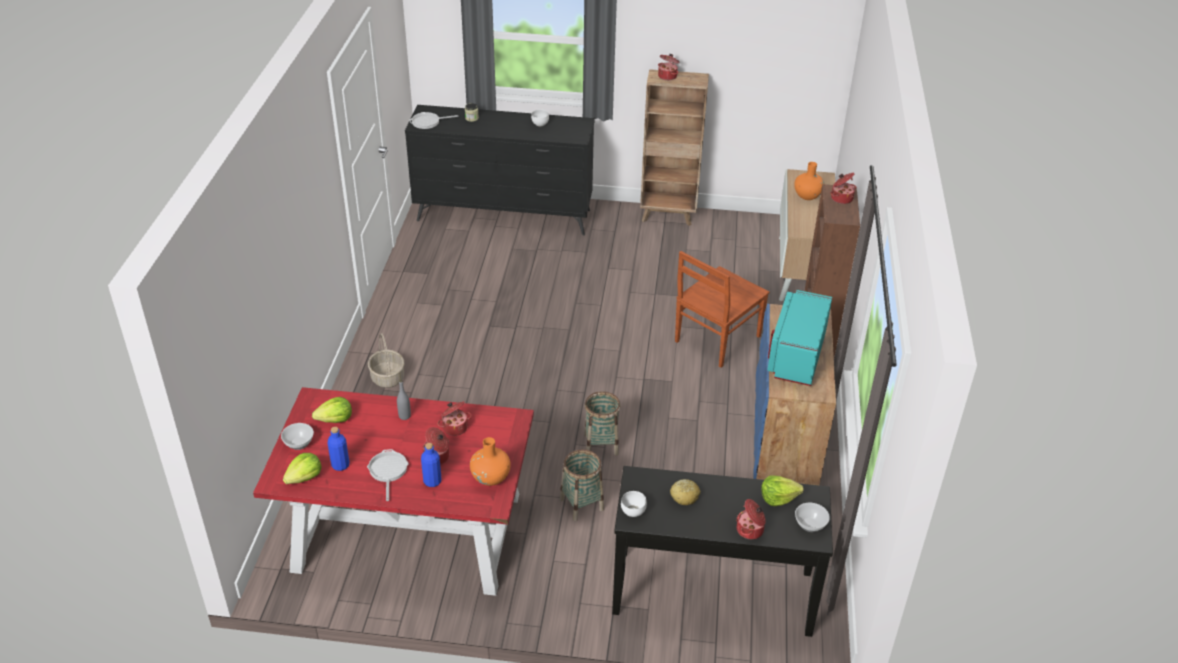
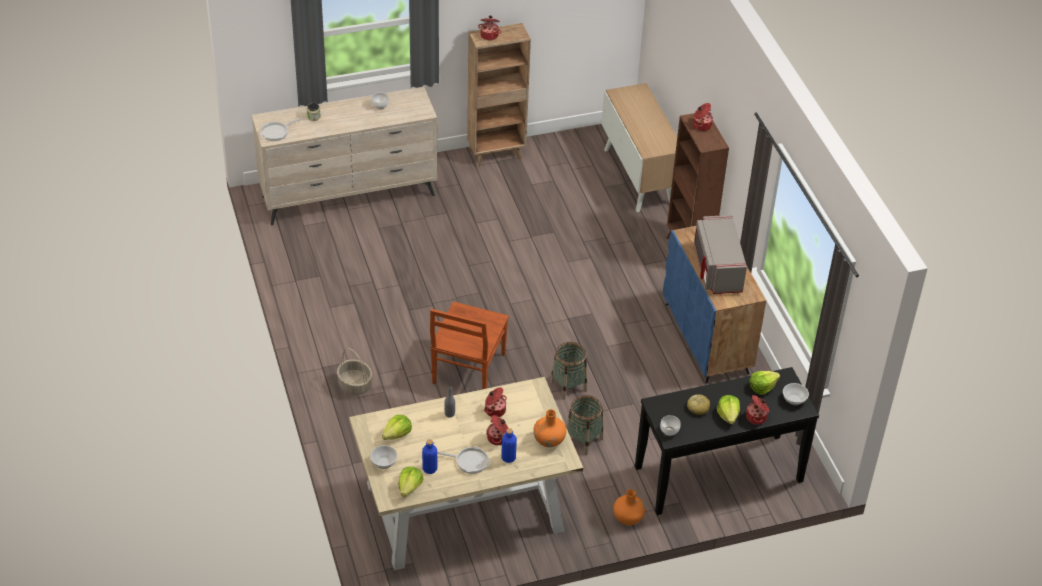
camera: 25 degrees left, 5 degrees up
(388, 471) = (469, 461): frying pan -> frying pan turned 135 degrees clockwise
(407, 532) = (463, 507): red dining table -> beige dining table
(504, 216) = (349, 196): black dresser -> beige dresser
(716, 340) = (605, 265): brown chair -> brown chair (468, 370)
(716, 516) = (728, 415): none -> lettuce
(795, 354) = (716, 269): turquoise microwave -> grey microwave
(807, 195) = (637, 113): orange vase -> orange vase (628, 518)

